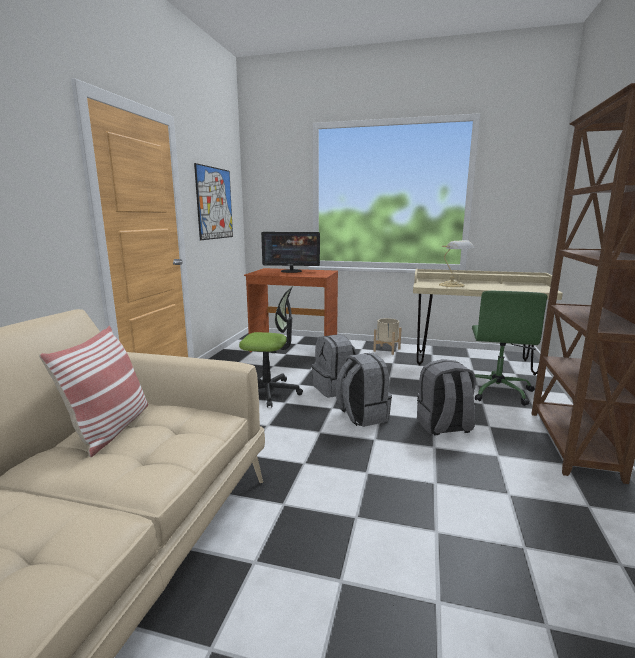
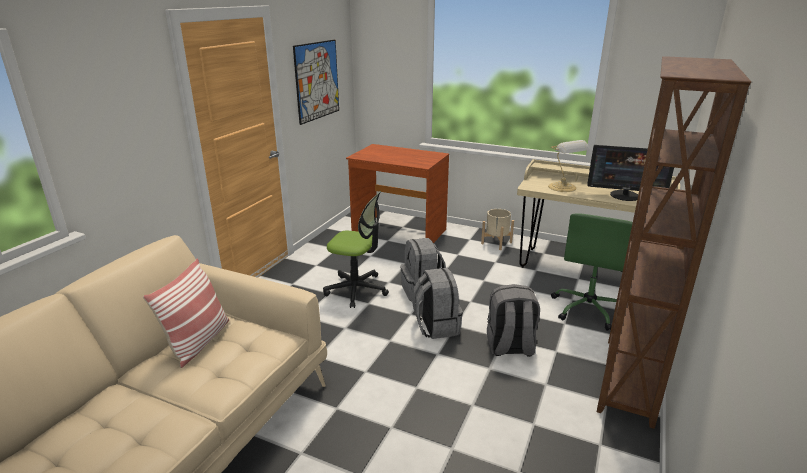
camera: 10 degrees right, 10 degrees up
(291, 271) = (398, 153): monitor -> monitor (625, 195)

